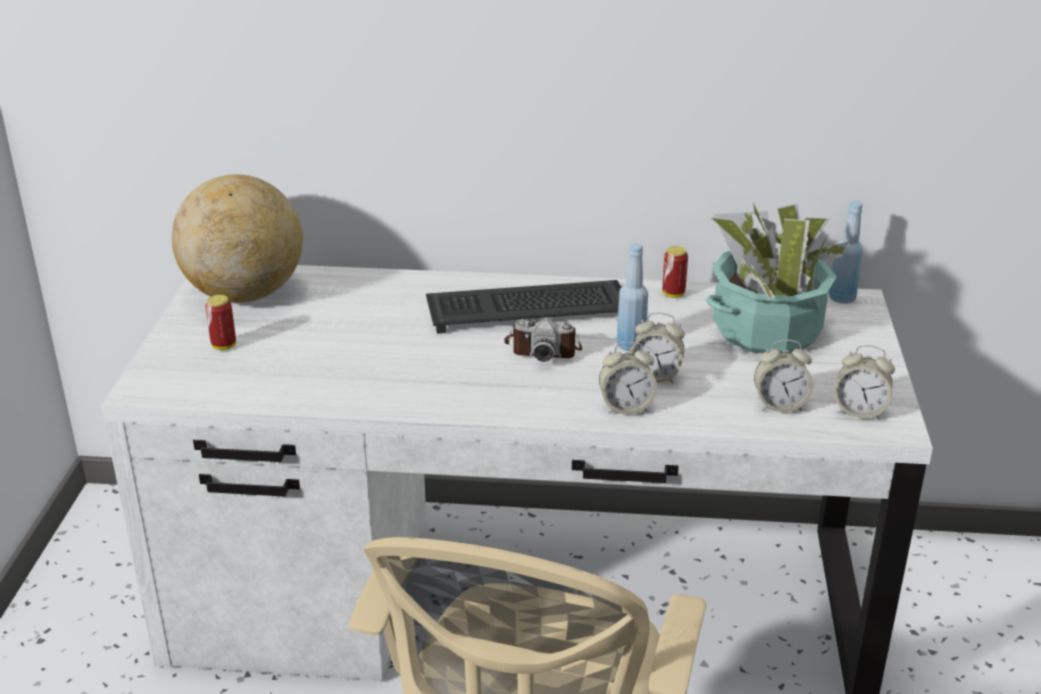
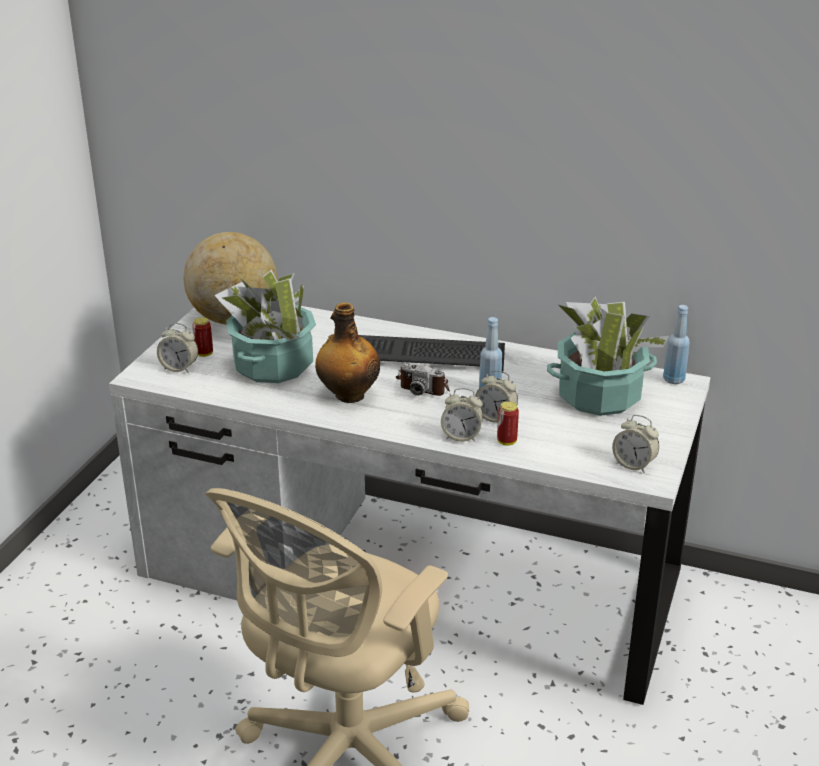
camera: 15 degrees right, 0 degrees up
(328, 349) = (273, 366): none -> potted plant
(449, 374) = (348, 395): none -> bottle
(673, 294) = (543, 359): can -> can (506, 441)
(780, 405) = (576, 451): alarm clock -> alarm clock (179, 368)

